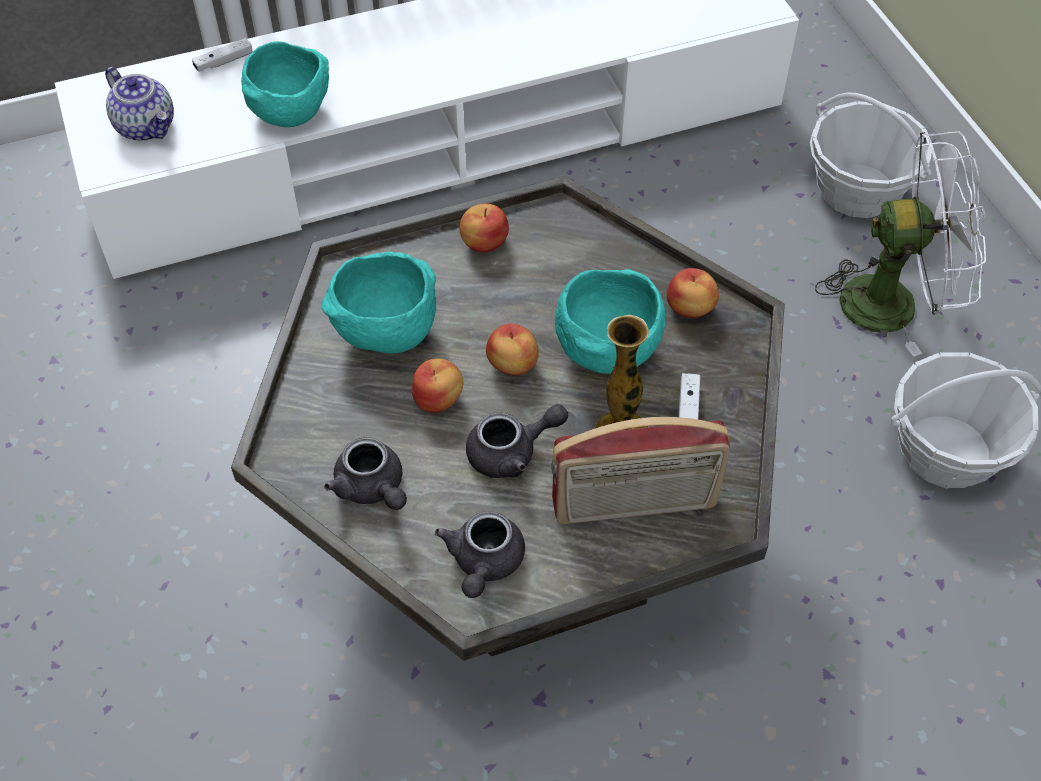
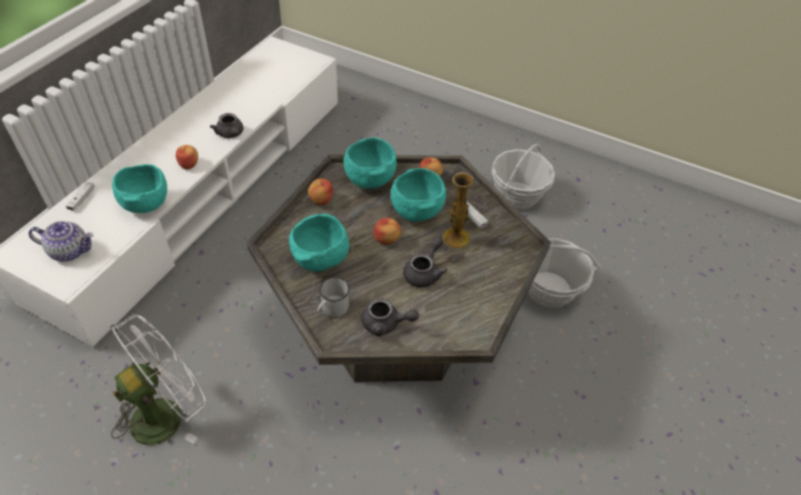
camera: 45 degrees left, 5 degrees down
(325, 415) = (332, 309): none -> white mug
(438, 399) = (372, 271): apple -> apple (189, 164)
(483, 563) = (461, 320): grey teapot -> grey teapot (231, 134)
(590, 253) = (369, 179): none -> turquoise bowl
(634, 505) = (489, 260): radio -> none
(858, 191) = (396, 121): basket -> basket (549, 289)
(895, 302) = (449, 154): white fan -> white fan (166, 412)

